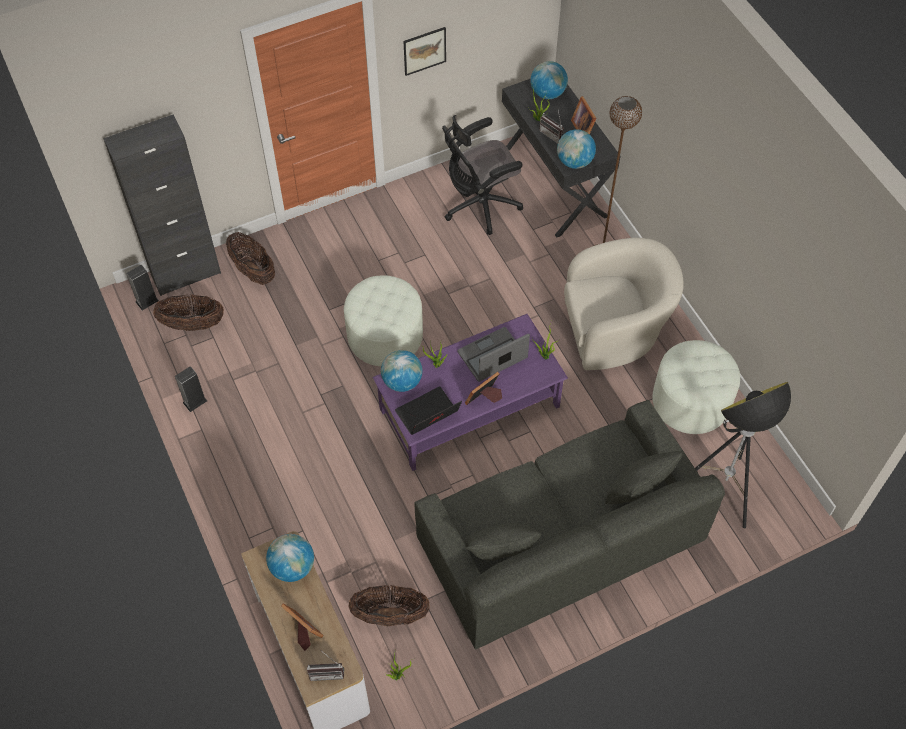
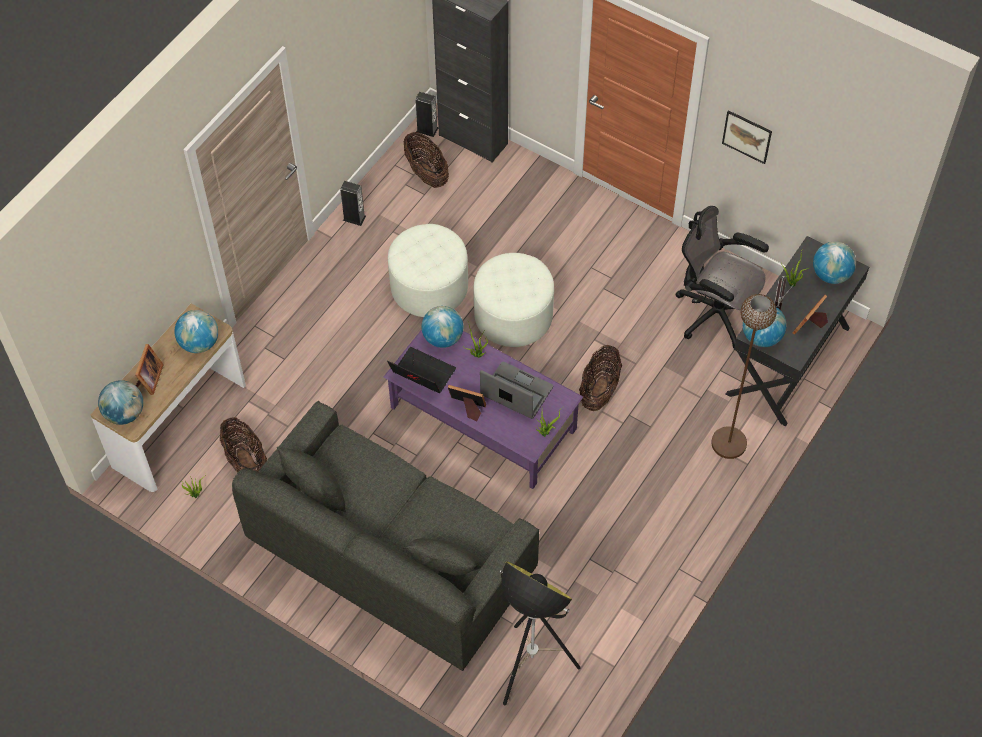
camera: 60 degrees right, 0 degrees up
(253, 271) = (511, 183): basket -> basket (599, 390)
(327, 671) = (125, 413): radio -> globe
(614, 332) = (649, 495): beige armchair -> none
(690, 401) = (615, 597): white ottoman -> white ottoman (429, 286)

